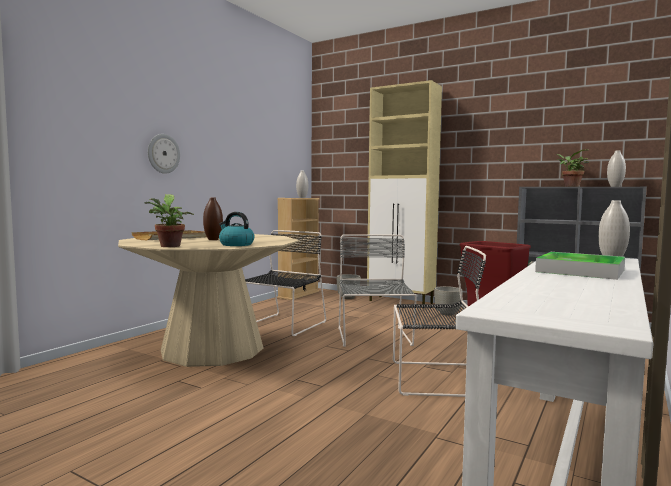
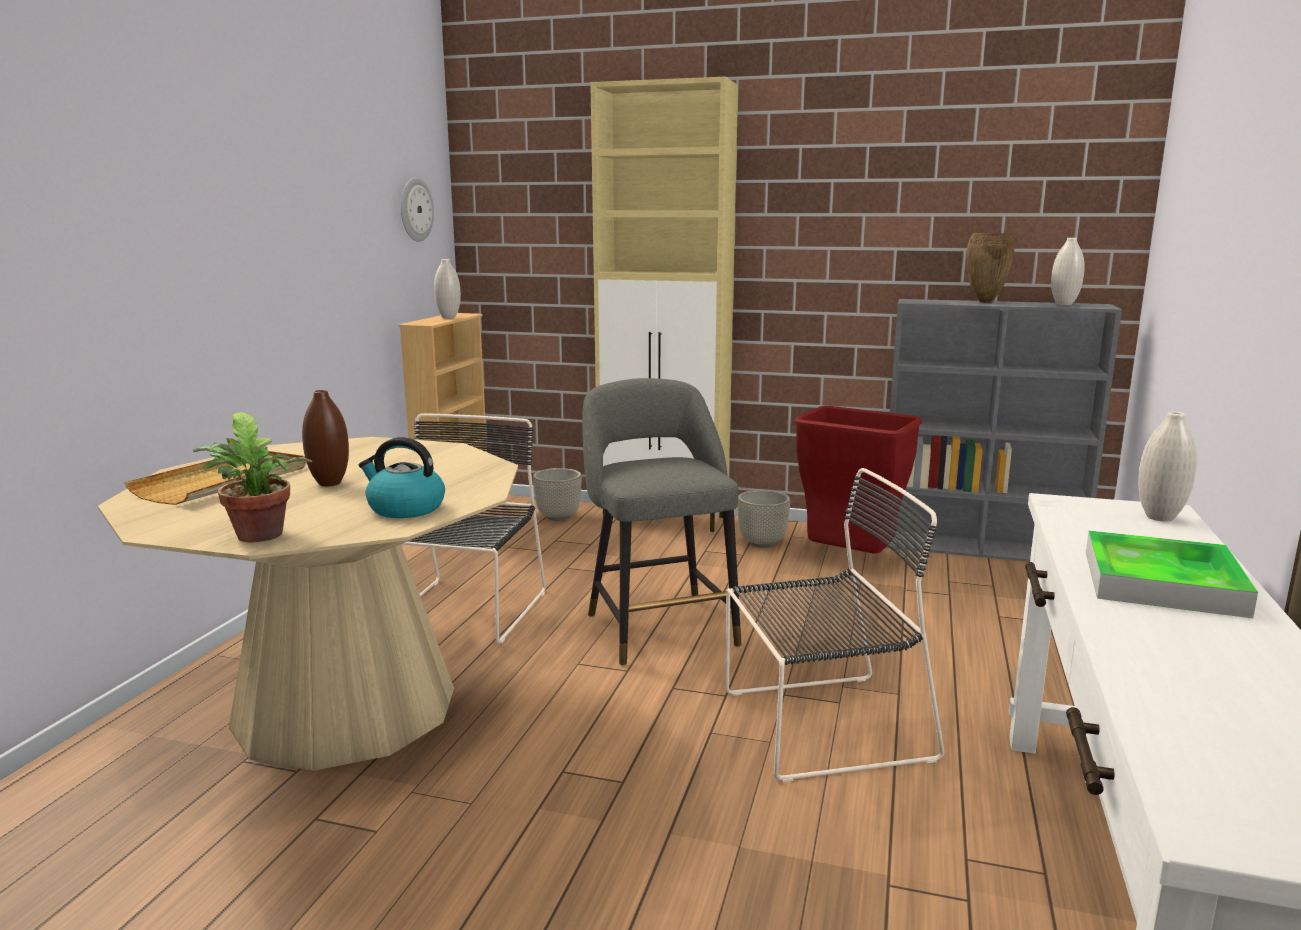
camera: 15 degrees left, 10 degrees up
(163, 153) = (155, 267): wall clock -> wall clock (415, 209)
(374, 337) = (658, 626): grey chair -> grey stool
(570, 186) = (985, 302): potted plant -> brown vase

